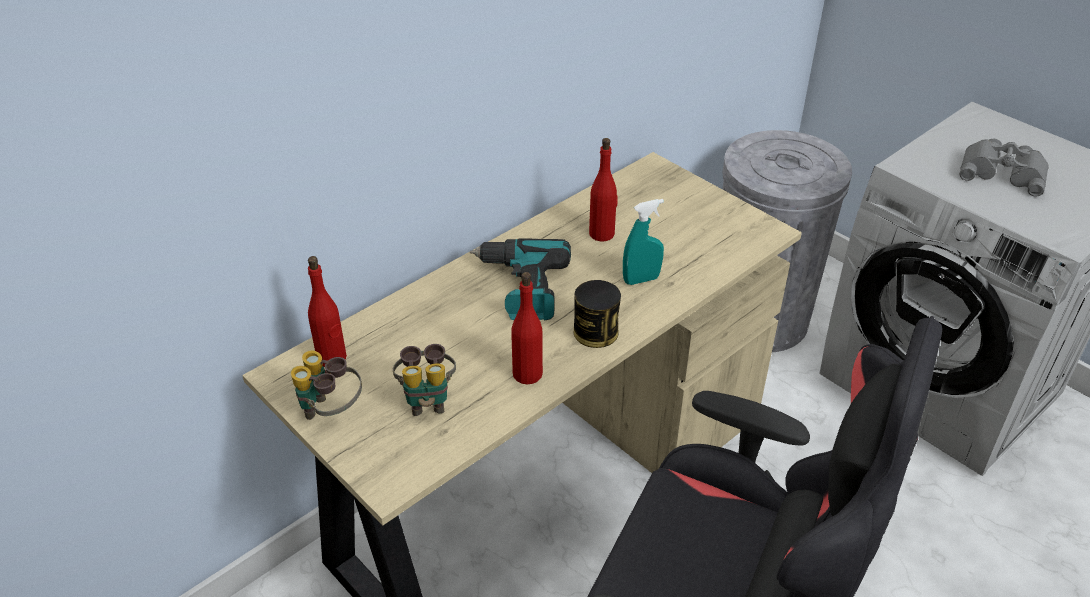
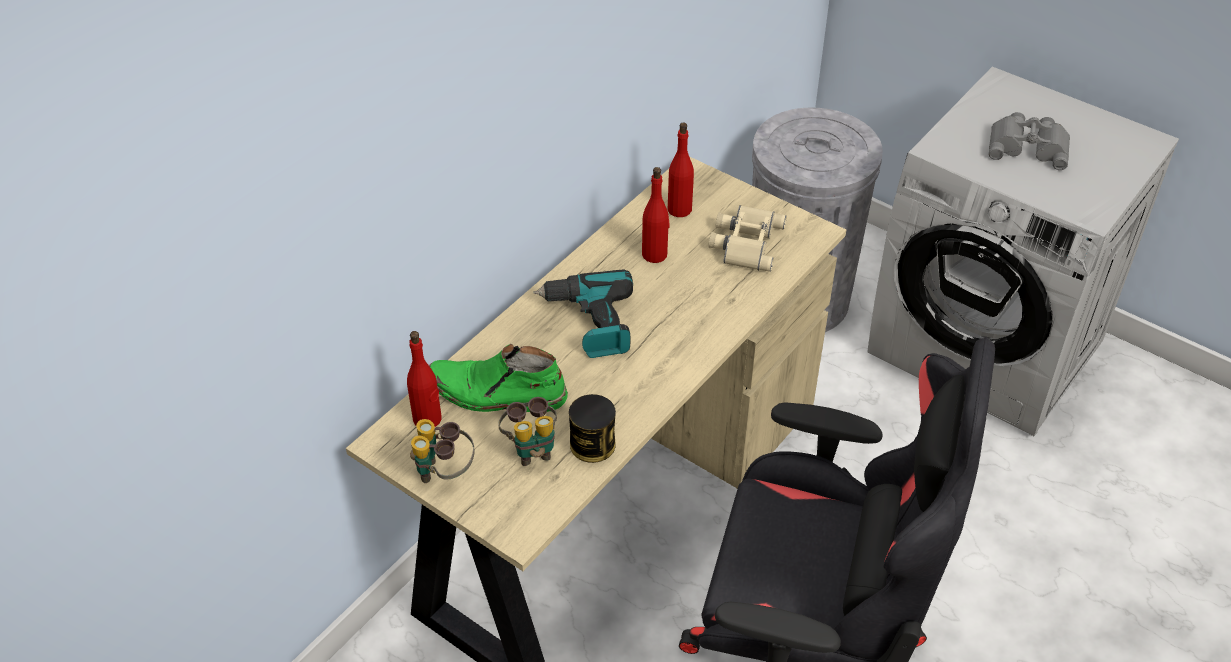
camera: 10 degrees left, 5 degrees up
(408, 342) = (496, 394): none -> green boot
(527, 373) = (618, 410): red bottle -> red bottle (679, 209)
(595, 332) = (672, 360): can -> can (592, 444)
(641, 279) = (703, 299): turquoise spray bottle -> none
(695, 232) = (745, 242): none -> beige binoculars

